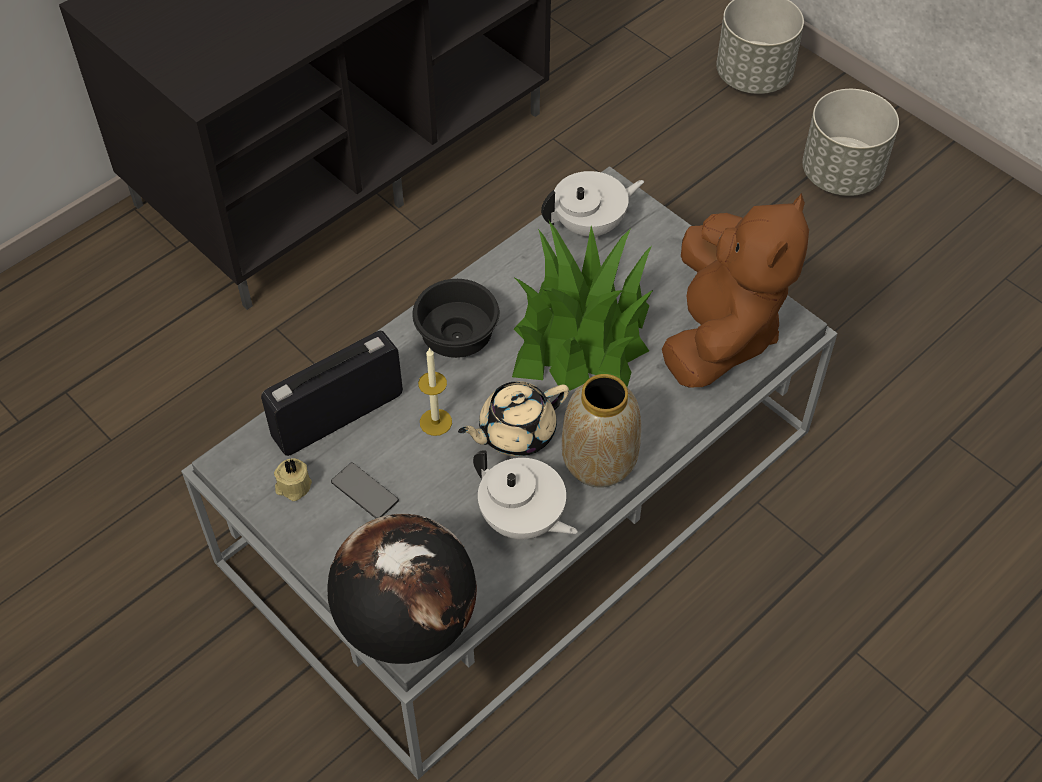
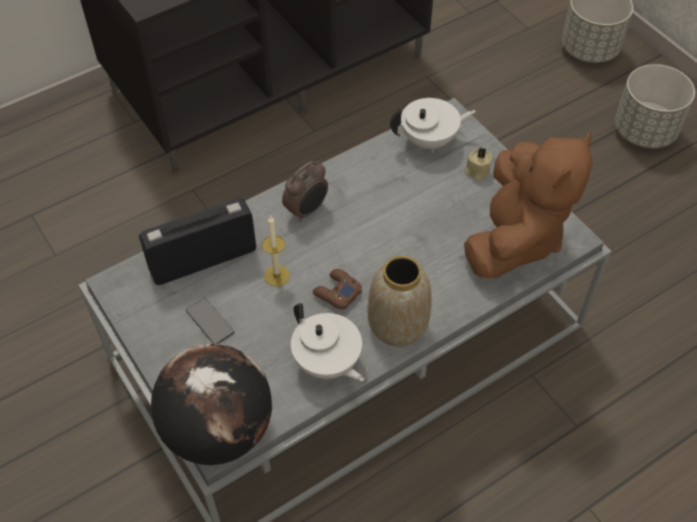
camera: 10 degrees right, 0 degrees up
(293, 486) = (156, 309): beige candle -> beige candle (477, 170)
(455, 335) = (307, 210): black bowl -> alarm clock
(515, 432) = (337, 292): beige teapot -> brown game controller
(581, 338) = (404, 226): potted plant -> none

